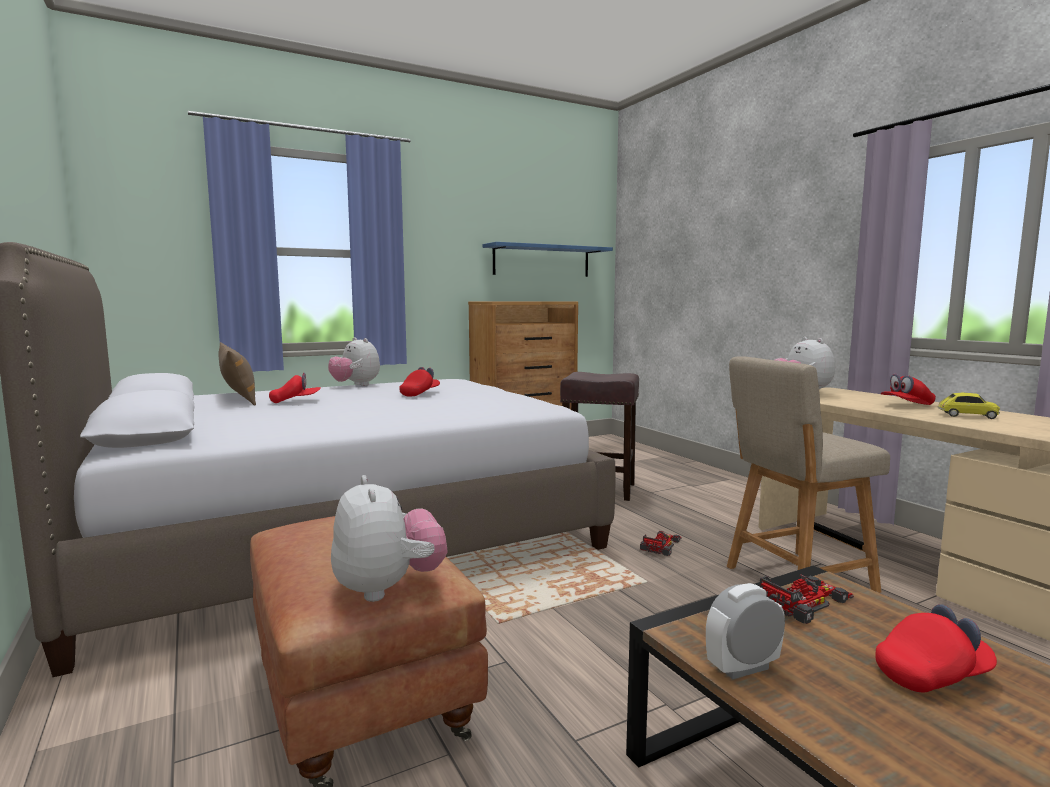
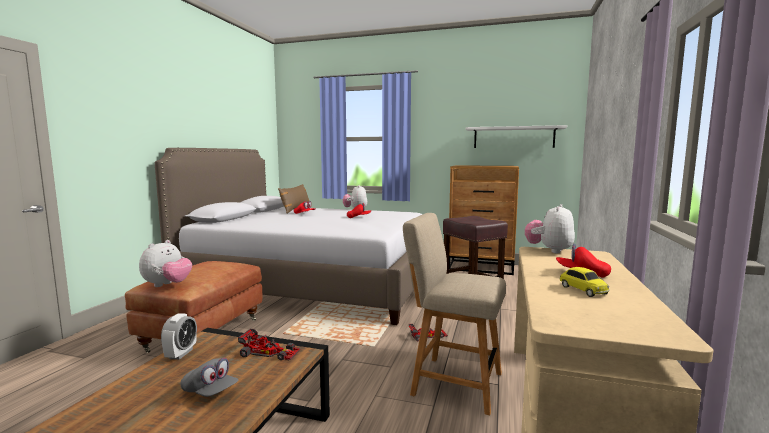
camera: 45 degrees right, 0 degrees up
(542, 261) = (513, 137): blue shelf -> white shelf
(743, 668) = (181, 354): alarm clock -> alarm clock turned 75 degrees clockwise
(932, 675) = (210, 392): red cap -> grey cap

